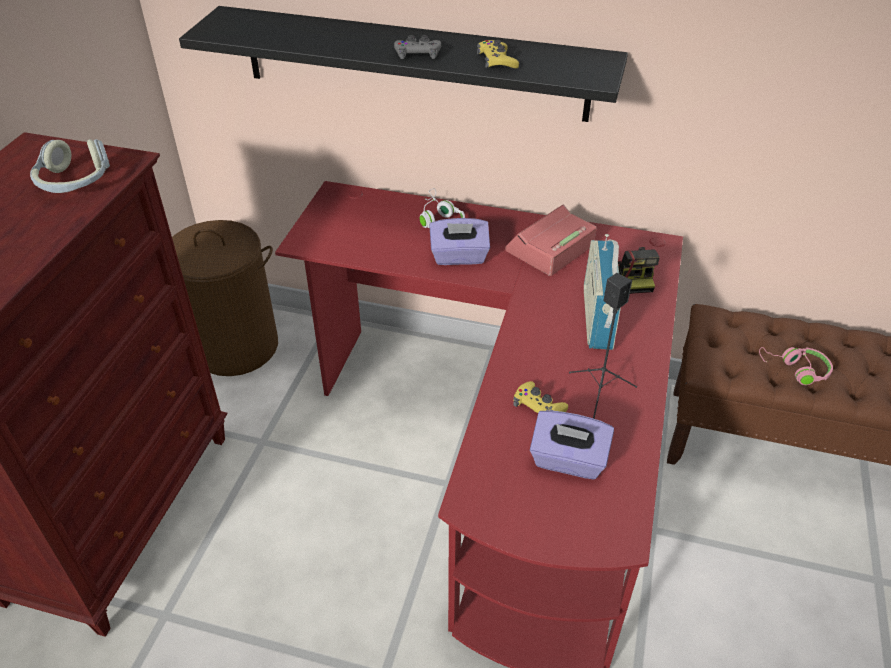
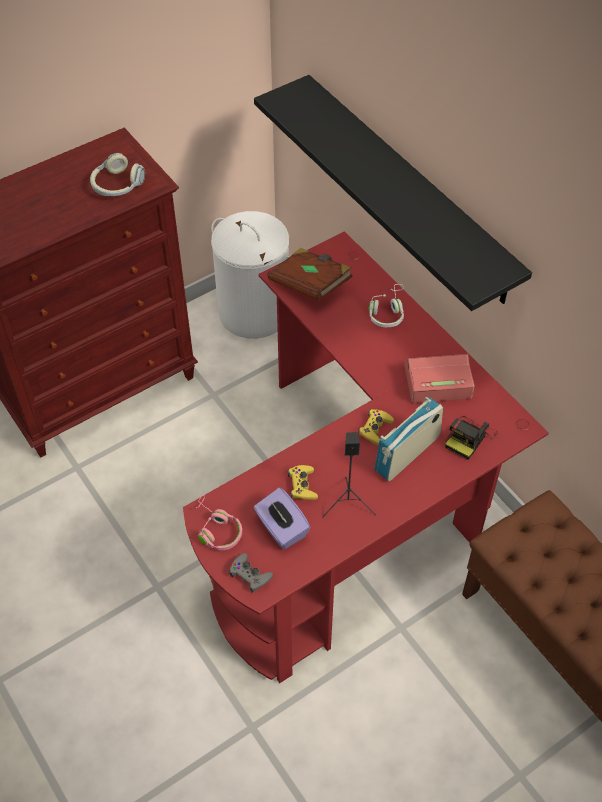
camera: 40 degrees right, 10 degrees up
(236, 347) = (254, 313): brown laundry basket -> white laundry basket
(340, 235) = (310, 284): none -> brown book
(417, 53) = (384, 194): grey game controller -> grey game controller (250, 575)
(459, 257) = (369, 350): purple tissue box -> none
(496, 60) = (428, 230): yellow game controller -> yellow game controller (375, 429)
(795, 370) = (555, 586): pink headphones -> pink headphones (216, 529)

